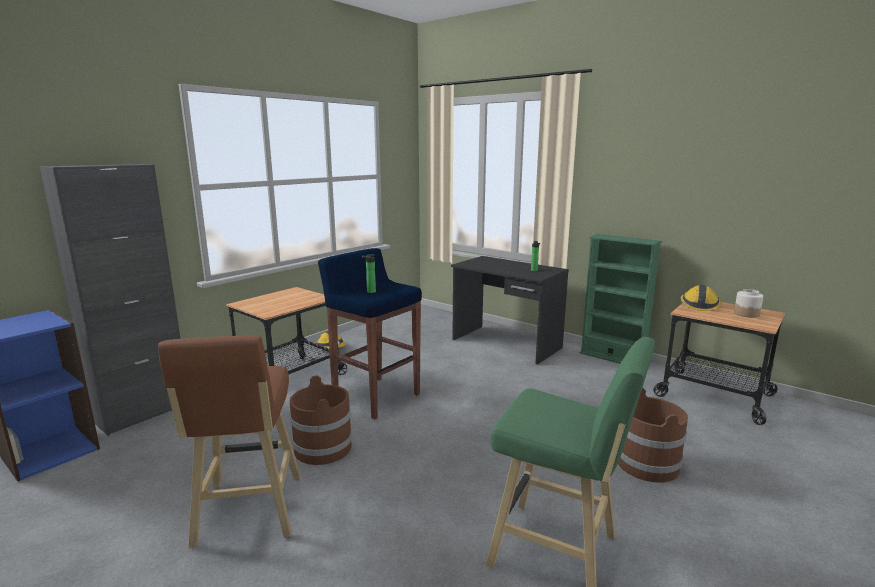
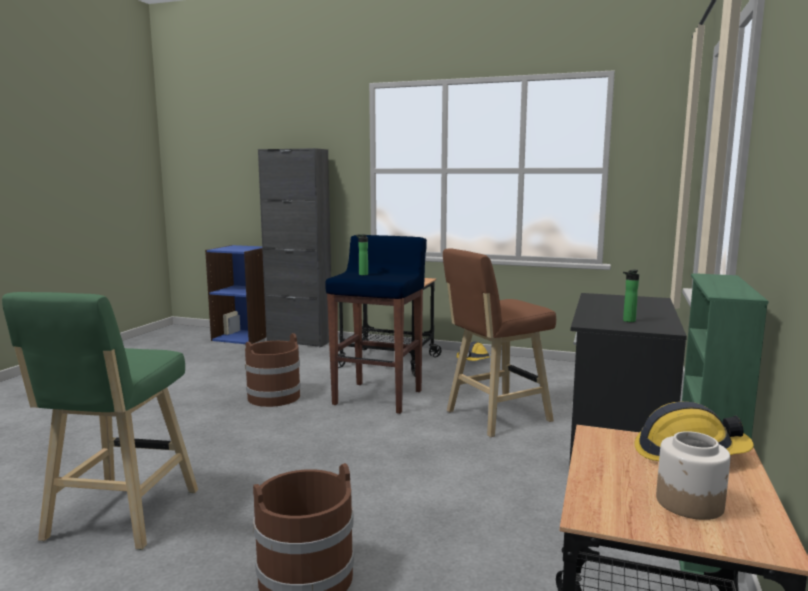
camera: 70 degrees right, 5 degrees down
(248, 513) = (181, 395): brown stool -> brown stool (494, 417)

